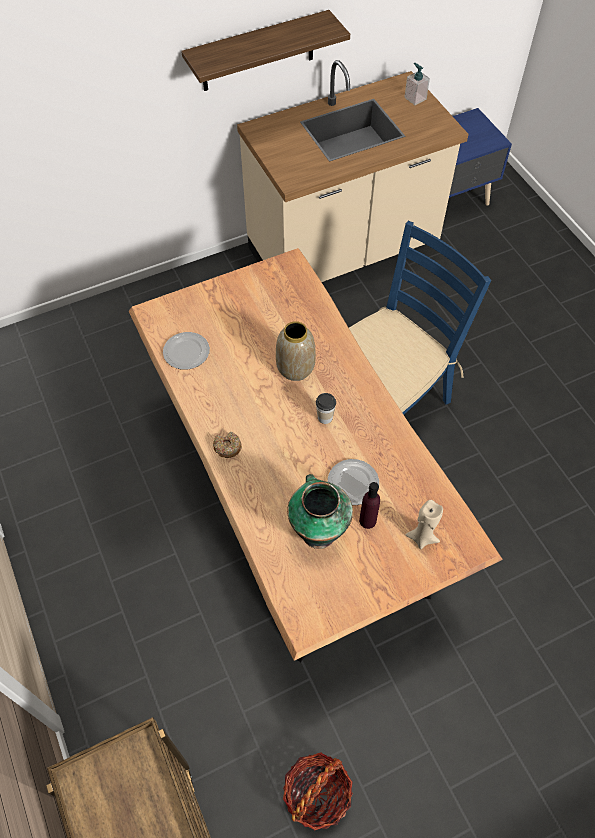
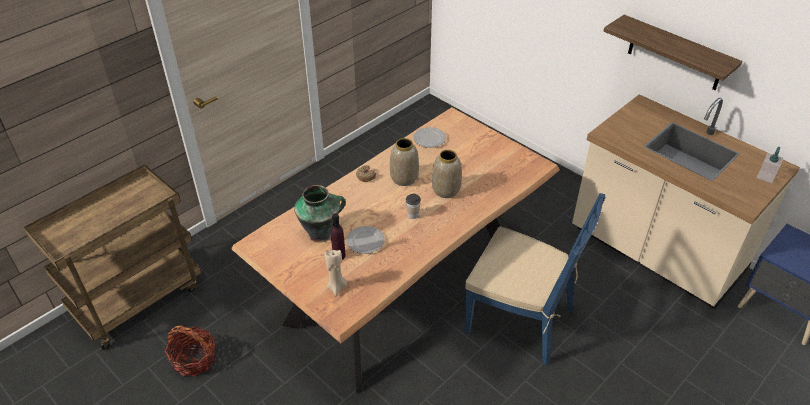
camera: 70 degrees right, 15 degrees down
(253, 405) = (404, 178): none -> vase

